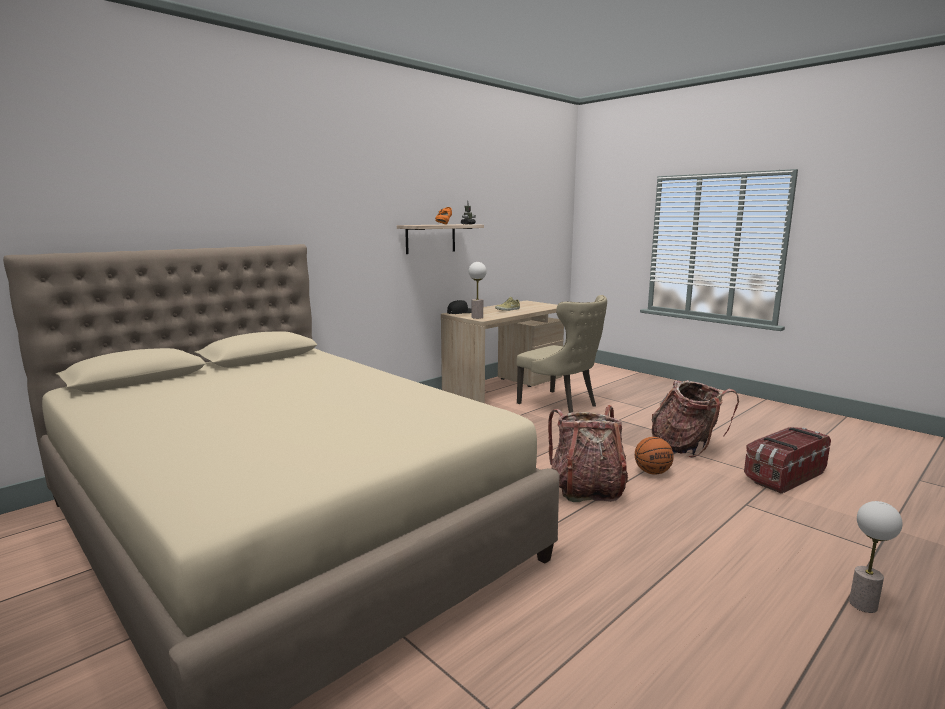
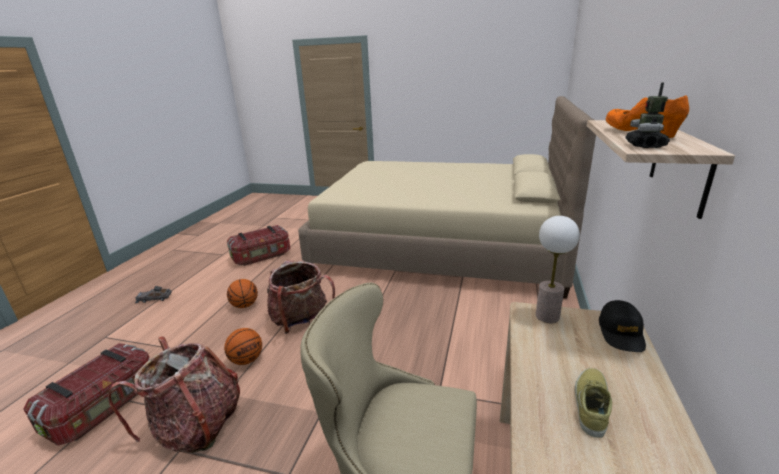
camera: 150 degrees right, 10 degrees up
(642, 653) = (262, 256): none -> storage box
(665, 531) = (244, 305): none -> basketball
(862, 604) = (153, 298): table lamp -> grey toy car

